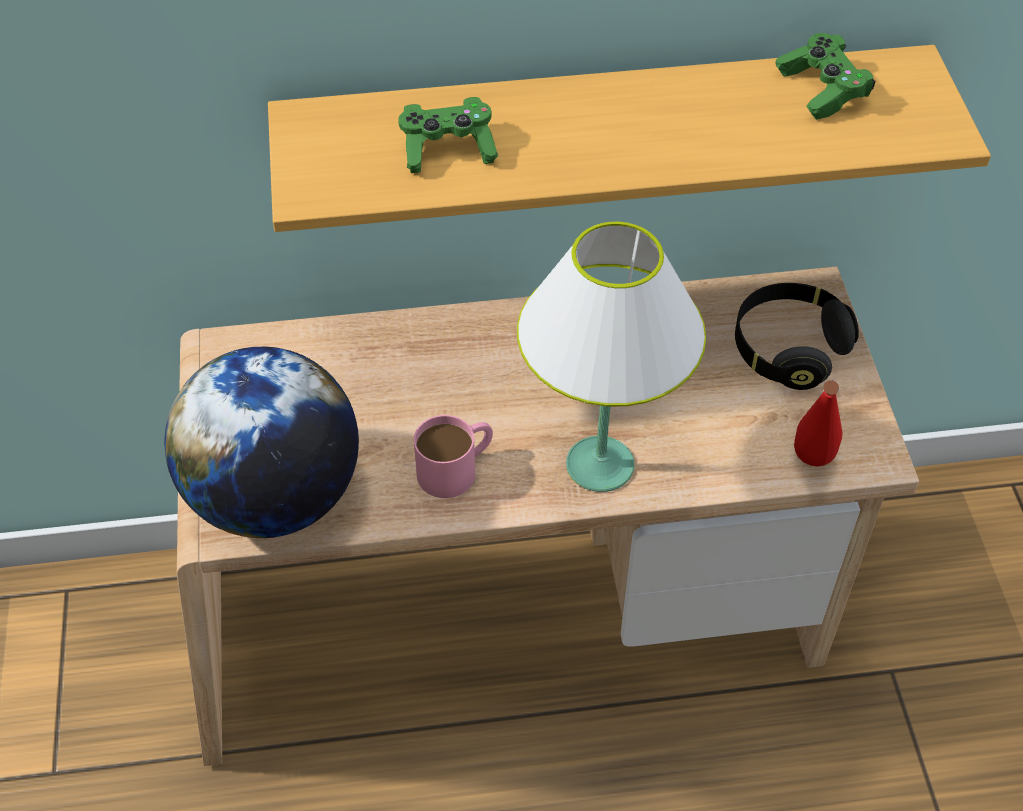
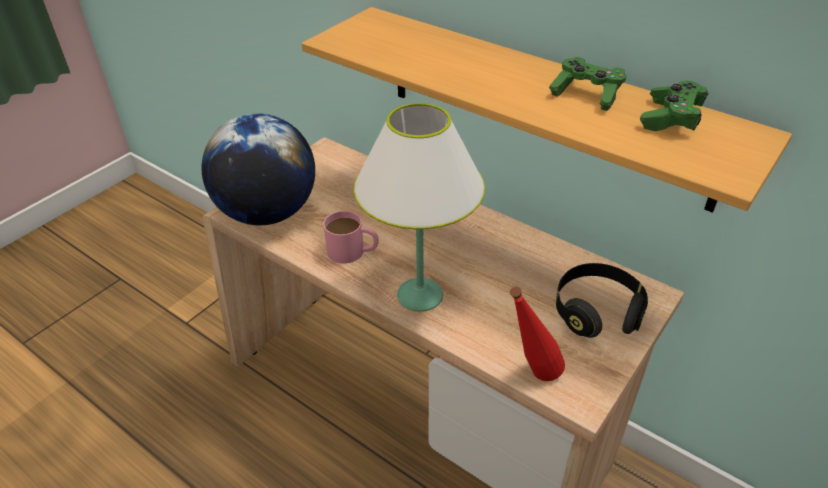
camera: 45 degrees right, 10 degrees down
(447, 149) = (417, 52): green game controller -> green game controller (587, 94)

